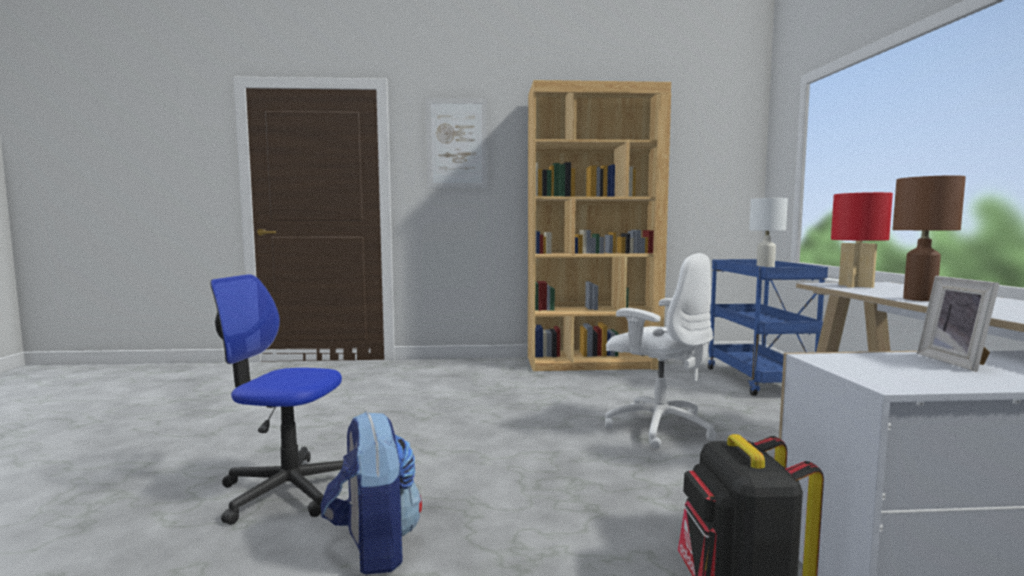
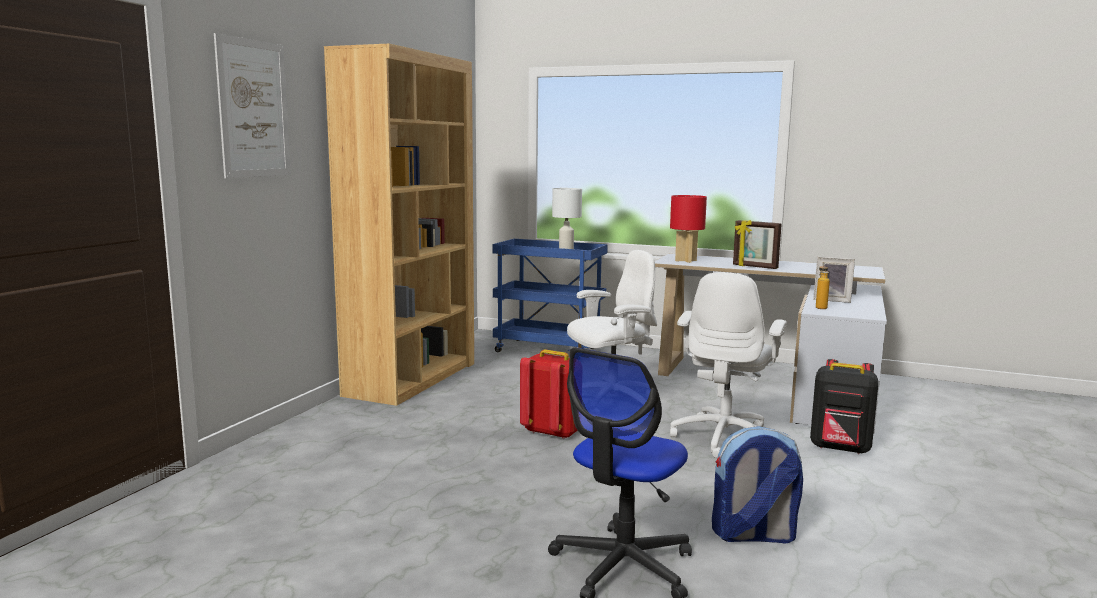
camera: 65 degrees left, 5 degrees up
(545, 419) = (552, 432): none -> red backpack
(647, 497) = (724, 437): none -> white office chair
(866, 359) = (820, 307): none -> bottle
(920, 299) = (754, 267): brown table lamp -> picture frame

